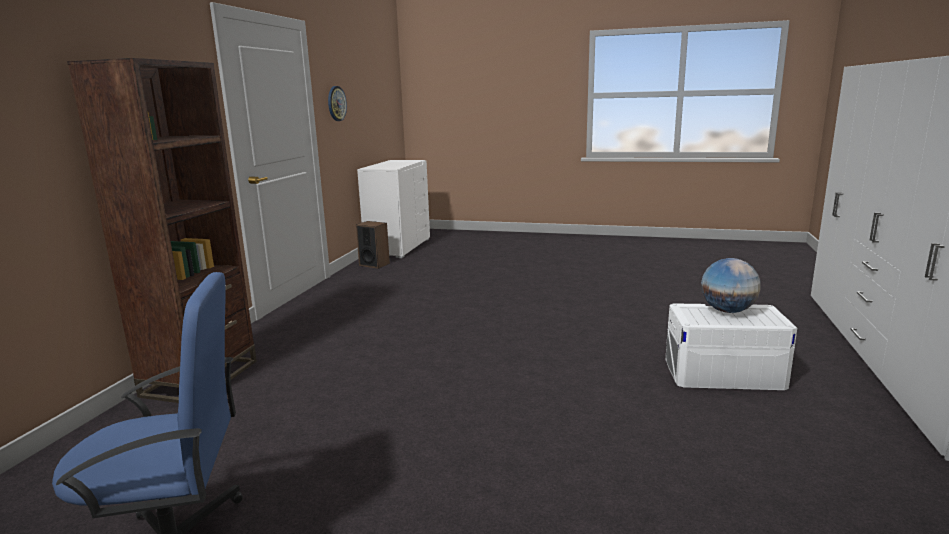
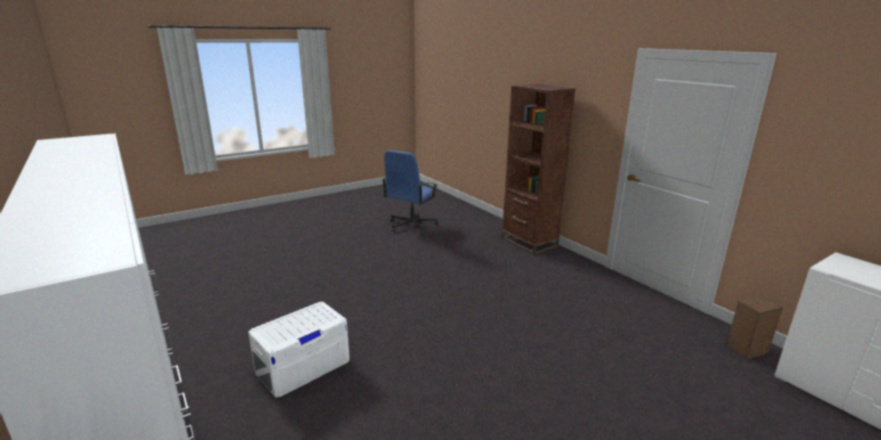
camera: 130 degrees right, 5 degrees up
(336, 103) = (816, 155): wall clock -> none
(727, 311) = (301, 328): globe -> none

